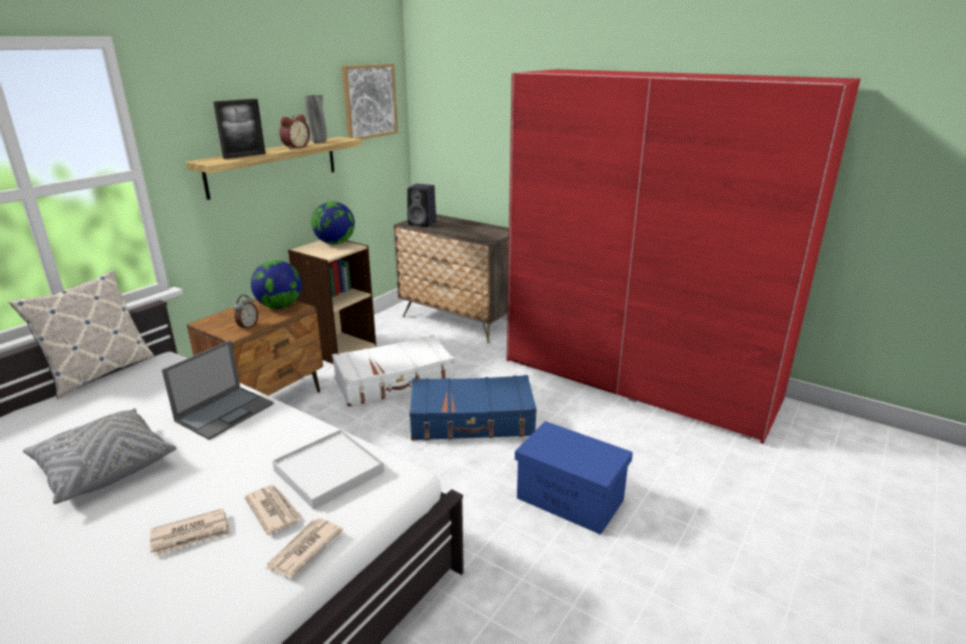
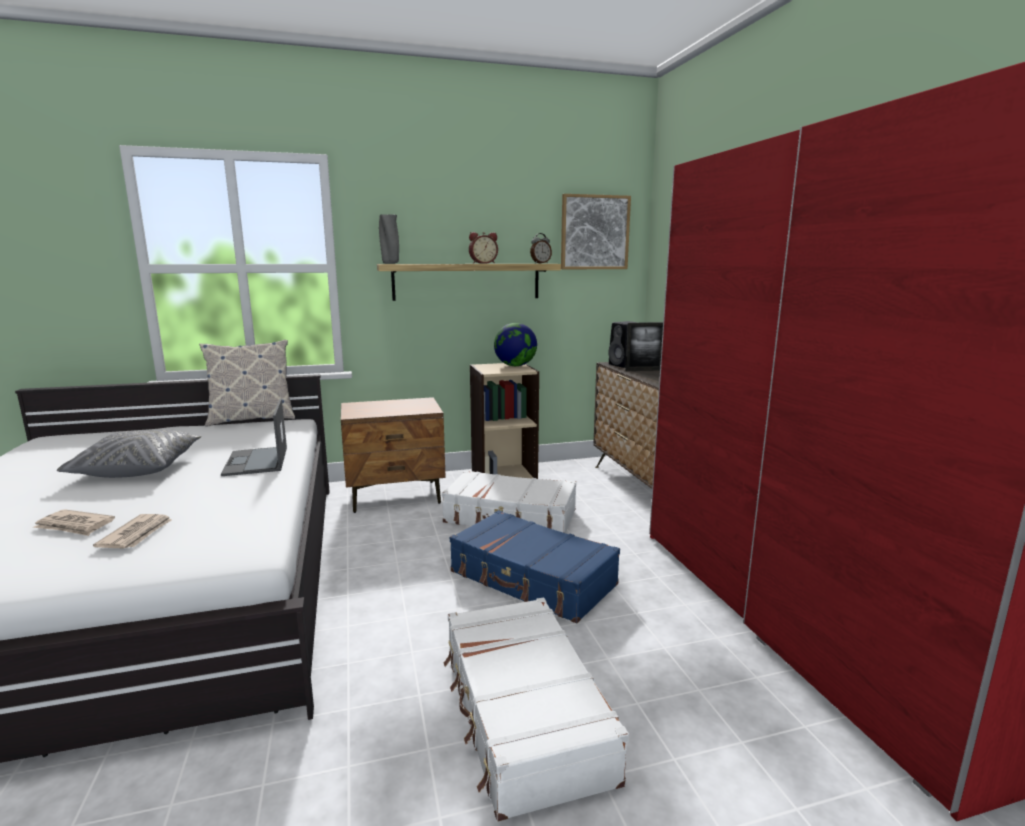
camera: 40 degrees right, 10 degrees down
(225, 412) = (256, 462): laptop -> laptop turned 90 degrees clockwise
(244, 156) = (425, 263): picture frame -> picture frame (644, 370)
(247, 327) = (371, 413): alarm clock -> alarm clock (540, 263)
(280, 306) = (419, 406): globe -> none
(303, 549) = (87, 570): newspaper -> none
(318, 142) = (516, 263): grey vase -> grey vase (390, 263)
(329, 471) = (220, 525): white tray -> none
(571, 499) = (523, 714): blue storage box -> white suitcase

